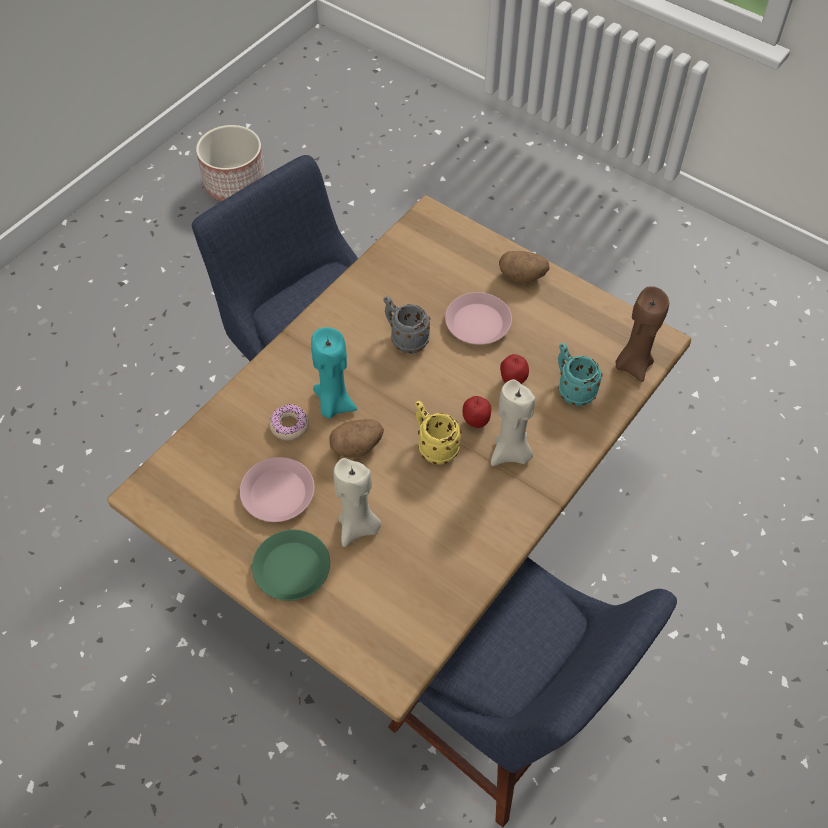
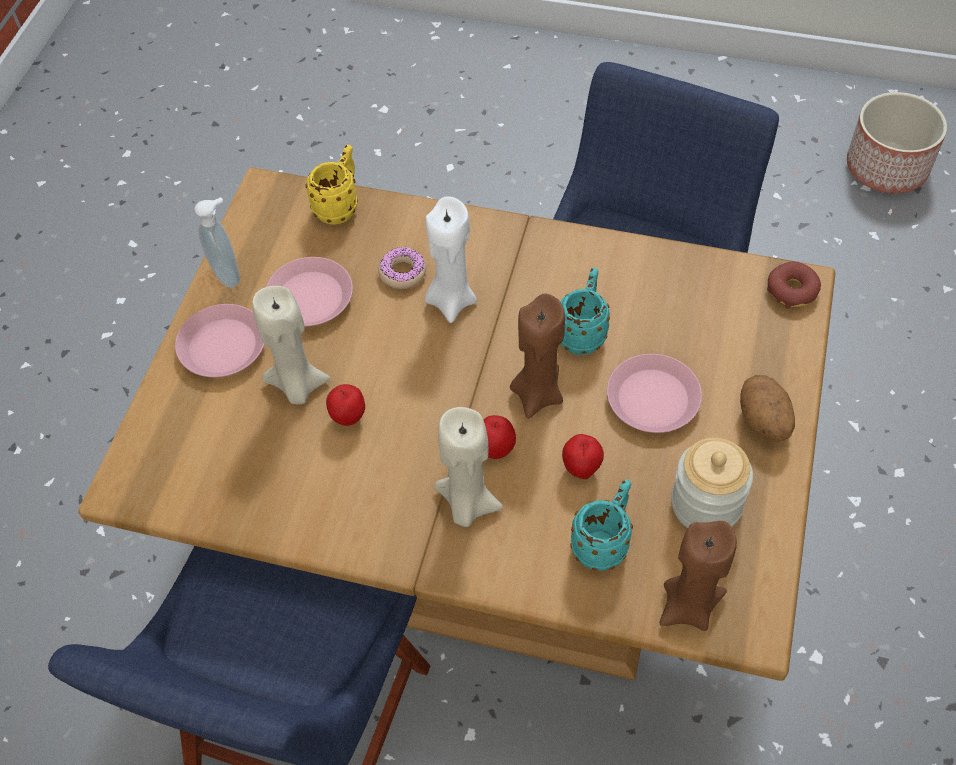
camera: 70 degrees right, 0 degrees up
(218, 544) = (228, 274): none -> soap dispenser
(291, 569) = (222, 346): green plate -> pink plate
(333, 404) = (451, 300): turquoise candle -> white candle
(357, 446) = (403, 344): potato -> none
(405, 339) = (583, 332): grey mug -> turquoise mug
(405, 502) = (348, 418): none -> apple
(431, 221) = (792, 290): none -> donut
(434, 446) = (438, 419): yellow mug -> yellow mug (340, 206)
(442, 383) = (537, 394): none -> brown candle
(567, 328) = (706, 504): none -> jar

